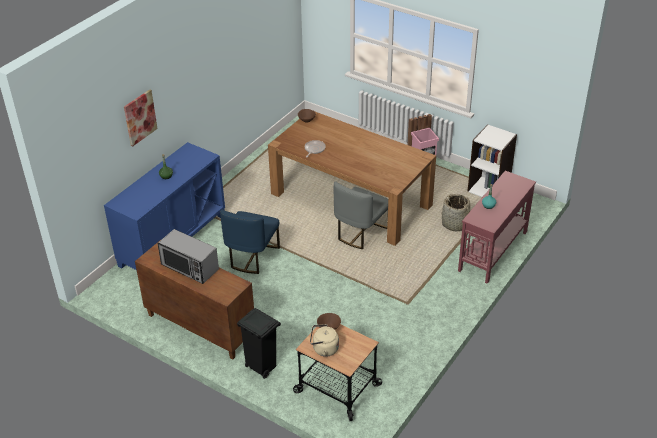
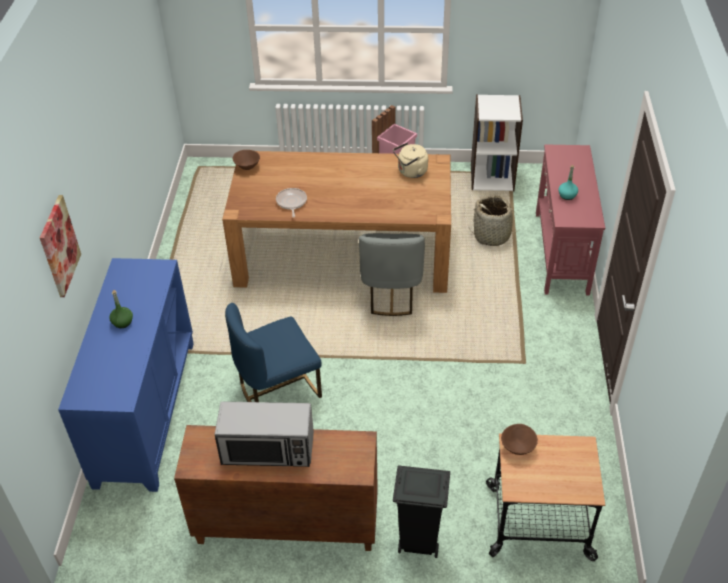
camera: 30 degrees left, 5 degrees up
(252, 257) = (278, 387): blue chair -> blue chair turned 75 degrees clockwise
(324, 349) = (538, 482): beige kettle -> beige kettle (411, 172)

